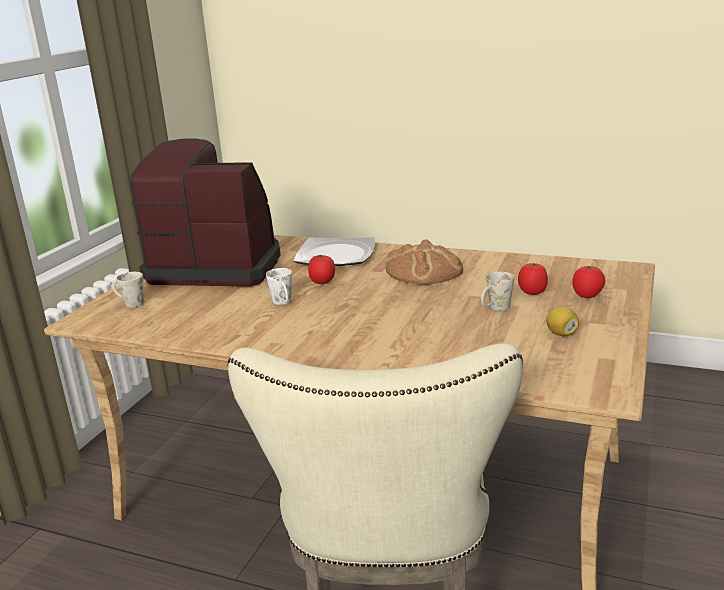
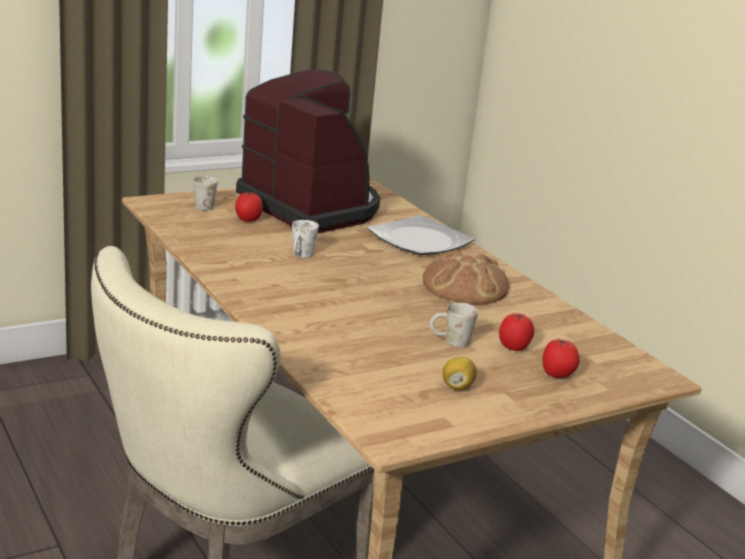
camera: 35 degrees right, 0 degrees up
(322, 282) = (362, 255): tomato -> tomato (247, 220)

